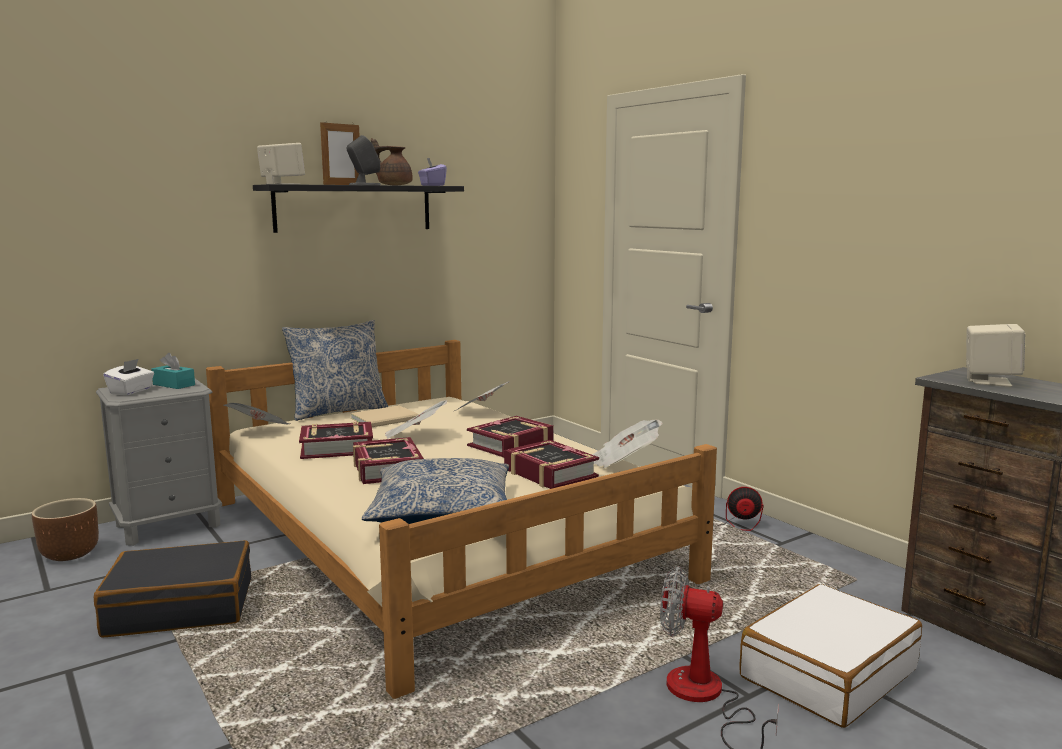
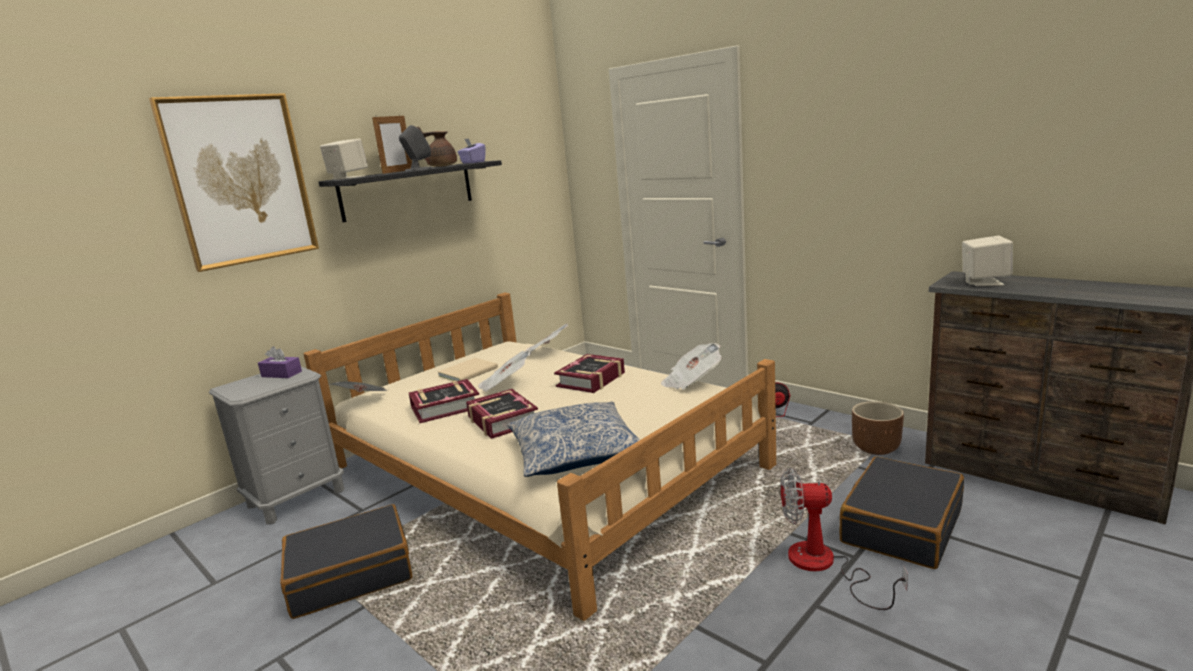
camera: 10 degrees left, 5 degrees up
(69, 554) = (217, 544): brown planter -> brown planter (876, 449)
(131, 391) = (246, 387): white tissue box -> none
(167, 173) = (240, 180): none -> picture
(174, 385) = (281, 374): turquoise tissue box -> purple tissue box
(338, 411) = (421, 370): pillow -> none
(549, 473) = (640, 401): book -> none
(827, 673) = (900, 526): white suitcase -> black suitcase

